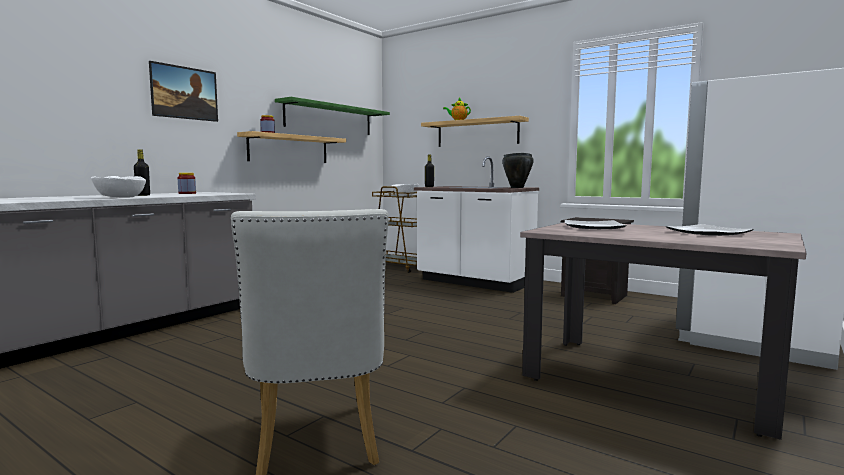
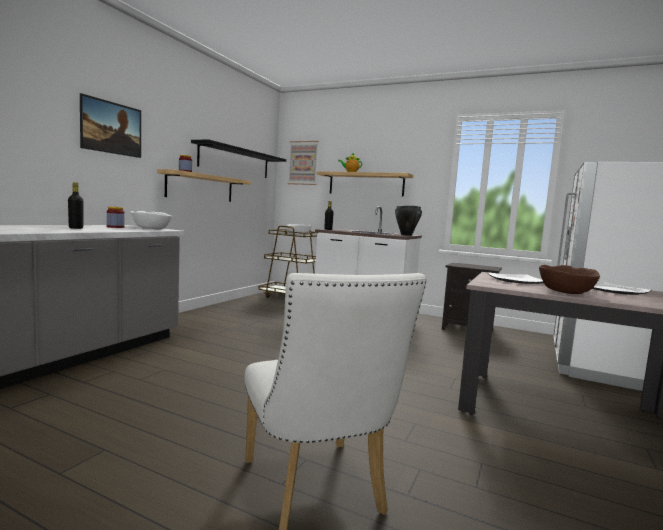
camera: 10 degrees left, 0 degrees up
(121, 197) = (59, 230): white bowl -> white bowl (152, 228)
(329, 119) = (235, 161): green shelf -> black shelf
(409, 114) = (303, 163): none -> picture
(636, 235) = (566, 291): none -> brown bowl

